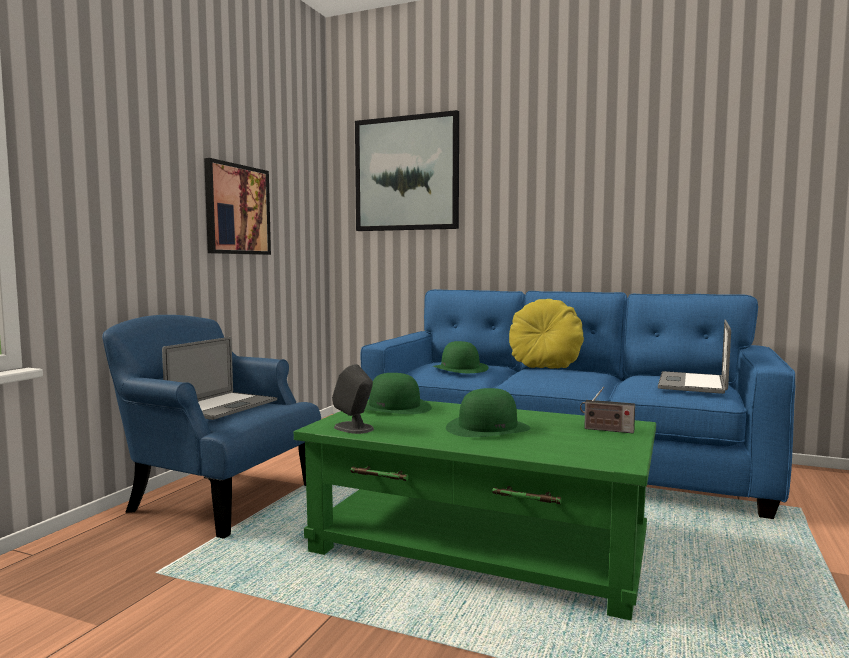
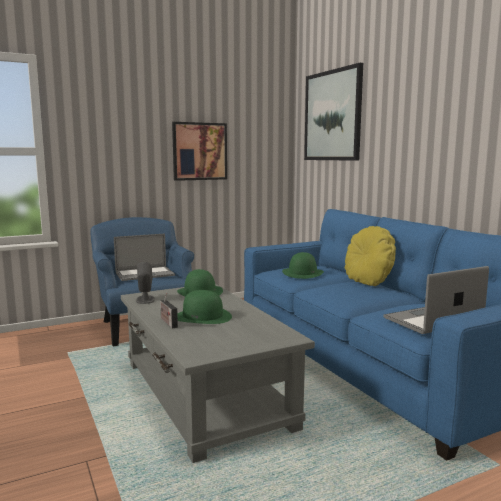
camera: 40 degrees right, 5 degrees up
(479, 547) = (205, 394): green coffee table -> grey coffee table
(606, 430) = (261, 336): radio -> radio (168, 322)

